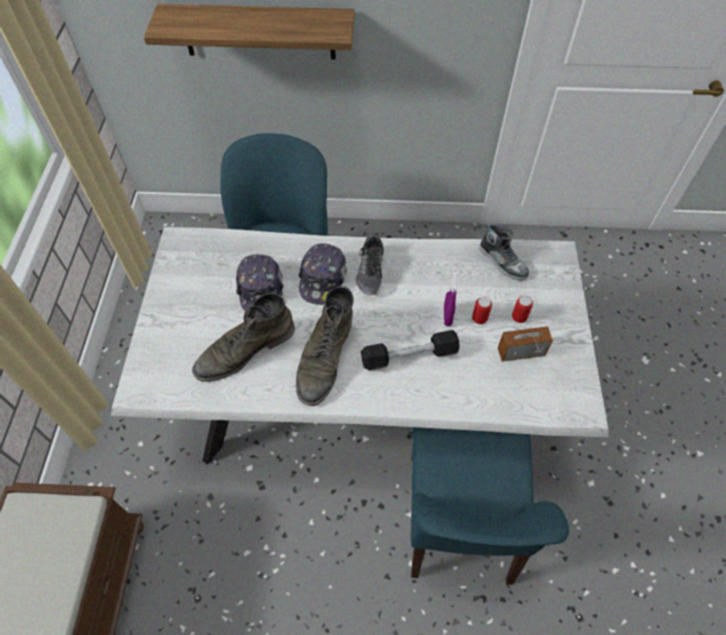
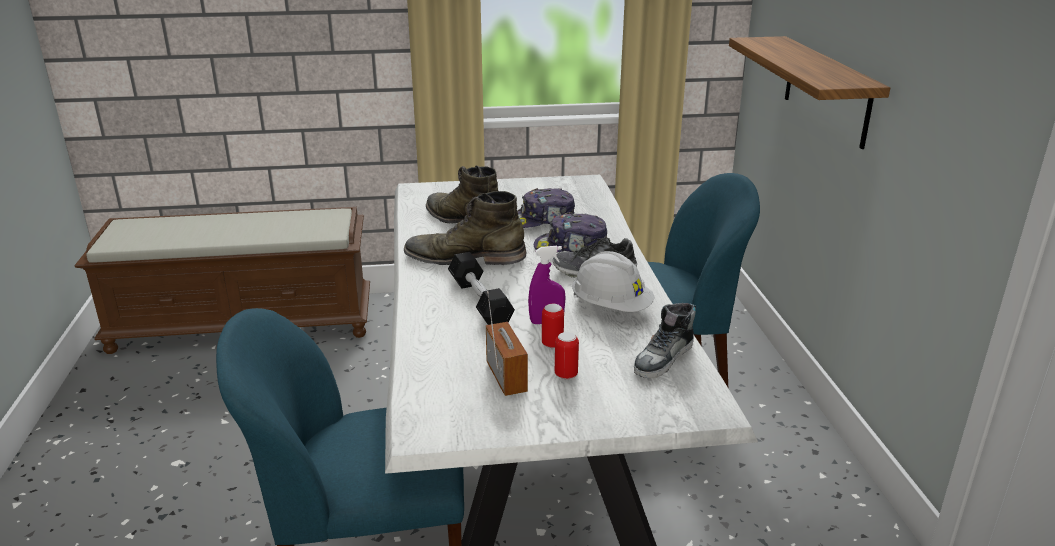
camera: 80 degrees right, 30 degrees down
(431, 274) = (611, 307): none -> white hard hat

